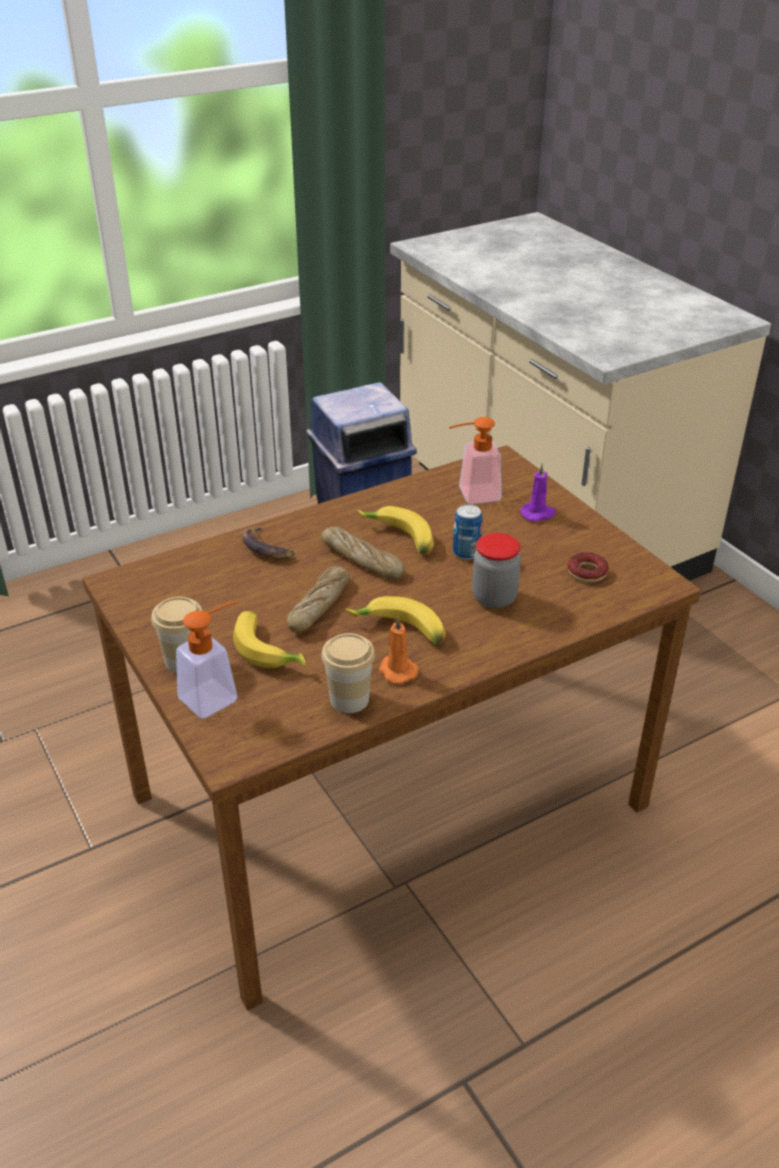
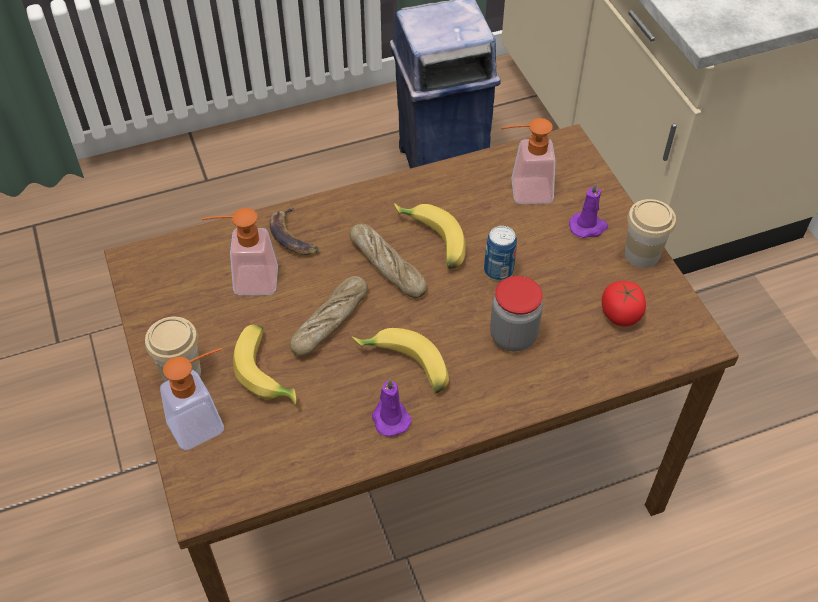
camera: 10 degrees right, 15 degrees up
(230, 585) = (246, 280): none -> soap dispenser
(349, 699) = (334, 447): cup -> cup (641, 254)
(396, 670) = (390, 418): orange candle -> purple candle
(587, 572) = (620, 314): donut -> tomato

